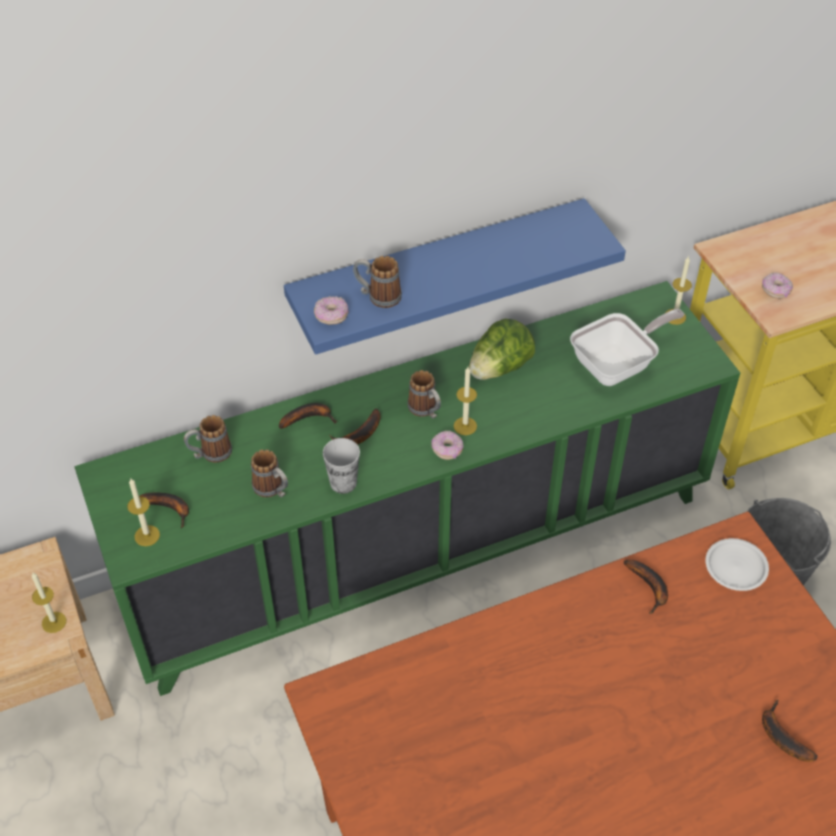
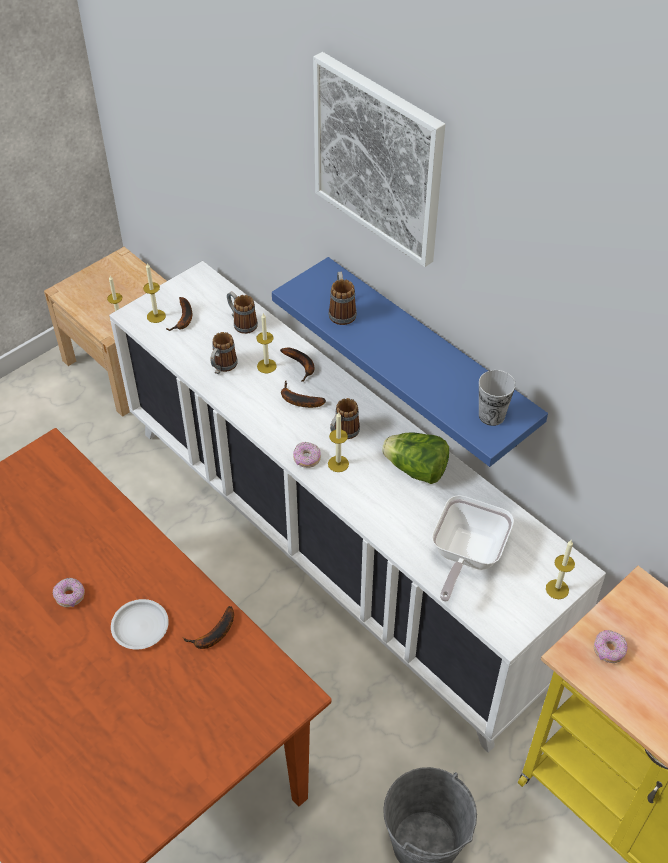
camera: 70 degrees right, 0 degrees up
(293, 449) = (266, 366): none -> candle
(331, 316) = (305, 292): donut -> donut (70, 596)
(343, 483) = (245, 405): cup -> cup (491, 416)
(348, 115) = (379, 159): none -> picture
(417, 549) = (334, 547): green cabinet -> white cabinet
(618, 365) = (465, 556): frying pan -> frying pan turned 75 degrees clockwise
(736, 567) = (259, 699): white plate -> white plate (140, 627)
(780, 736) = (89, 765): banana -> none

